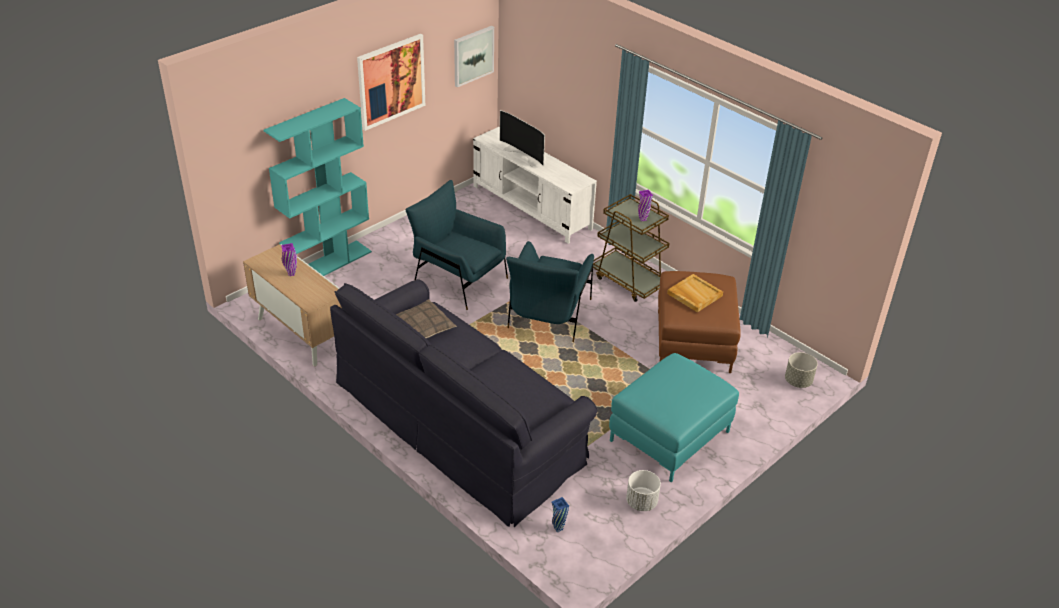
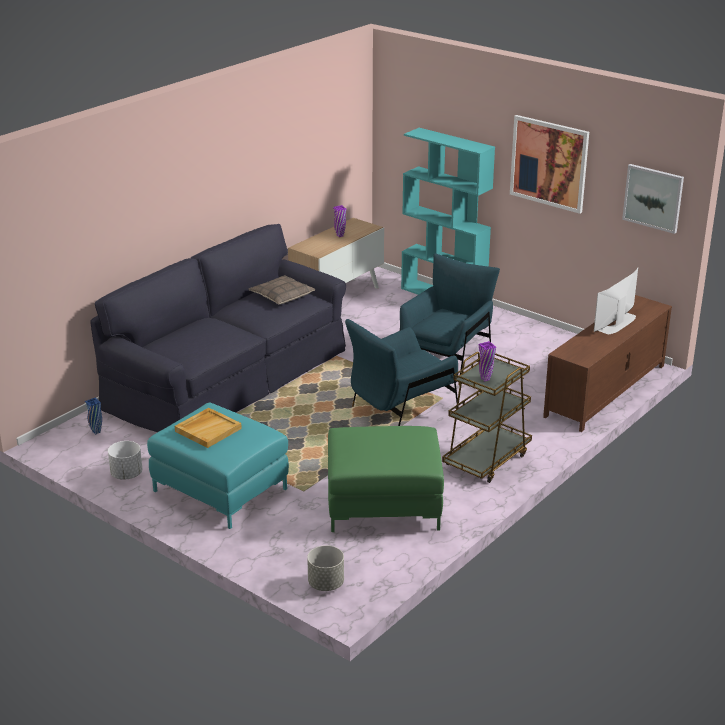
camera: 85 degrees right, 10 degrees down
(532, 207) = (605, 391): white tv stand -> brown tv stand
(549, 315) = (402, 412): blue armchair -> blue armchair turned 45 degrees counterclockwise
(693, 341) = (383, 505): brown ottoman -> green ottoman
(694, 294) = (385, 441): beige tray -> beige tray (208, 429)

